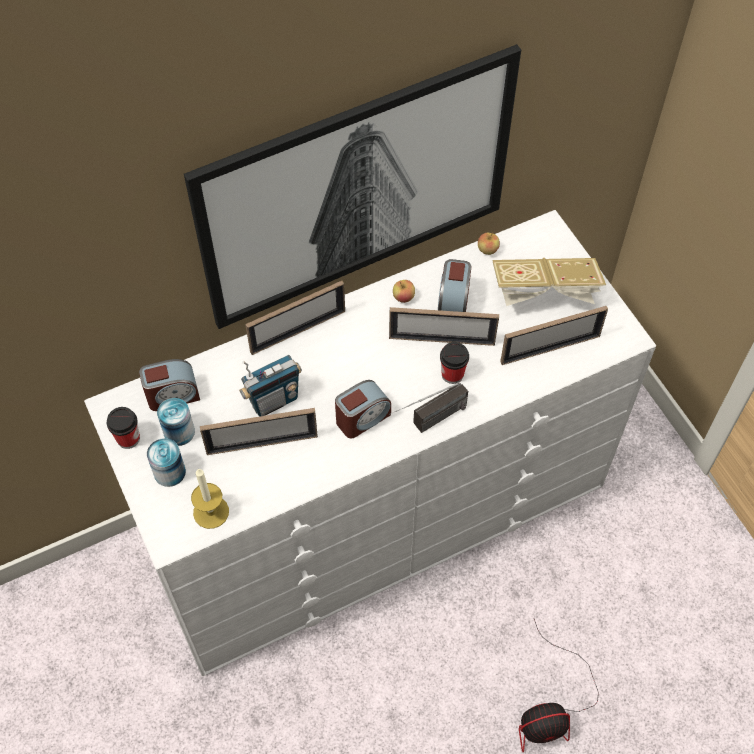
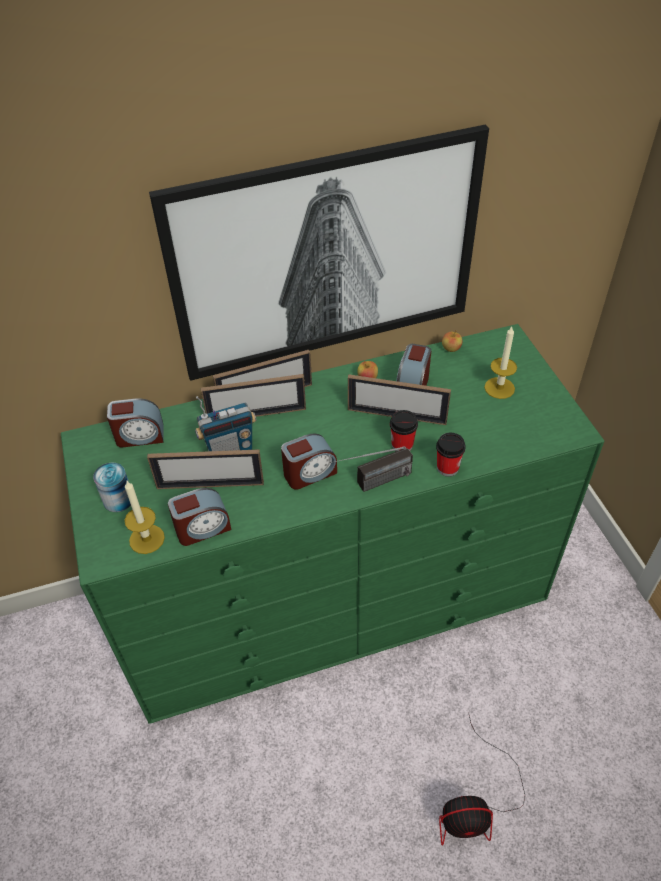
camera: 10 degrees right, 10 degrees down
(128, 438) = (89, 467): cup -> cup (447, 468)
(179, 432) = (137, 467): can -> none
(265, 493) = (202, 528): none -> alarm clock
(375, 510) = (334, 594): white dresser -> green dresser
(544, 294) = (499, 388): book -> candle
(550, 349) = (499, 433): picture frame -> picture frame (256, 415)

